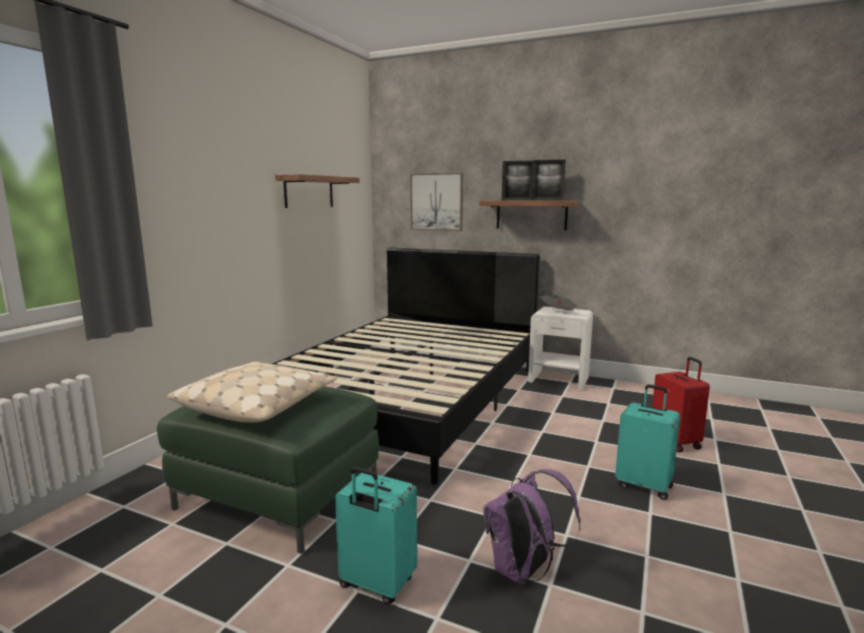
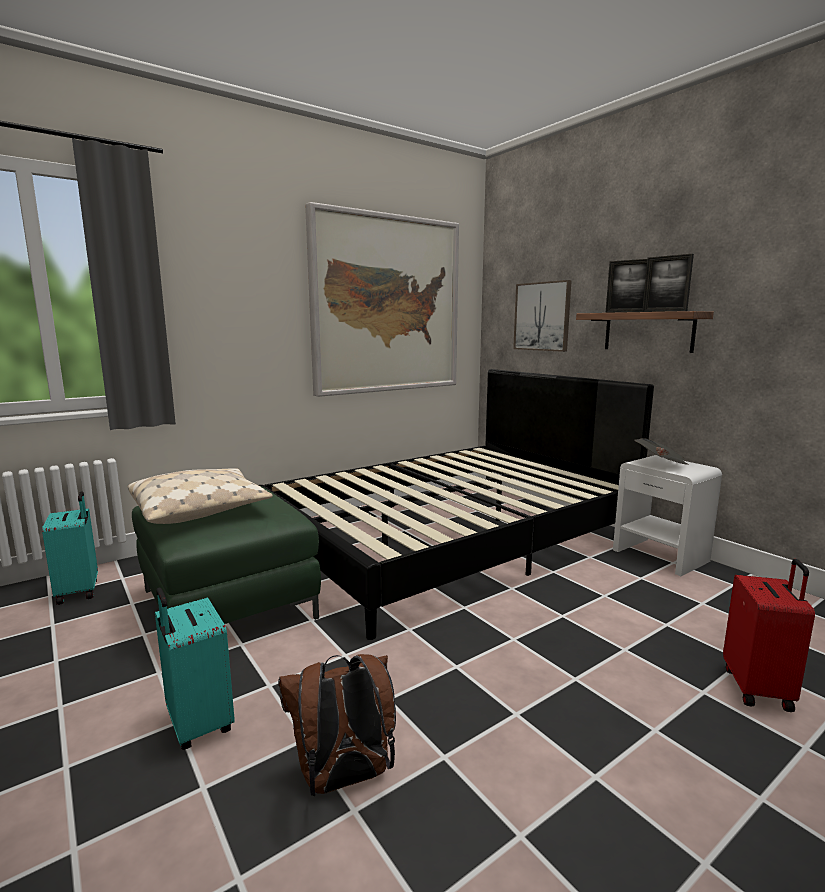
camera: 30 degrees right, 0 degrees up
(309, 192) = (386, 305): shelf -> picture
(523, 572) = (343, 779): purple backpack -> brown backpack
(644, 485) = (630, 734): turquoise suitcase -> turquoise suitcase (79, 591)

